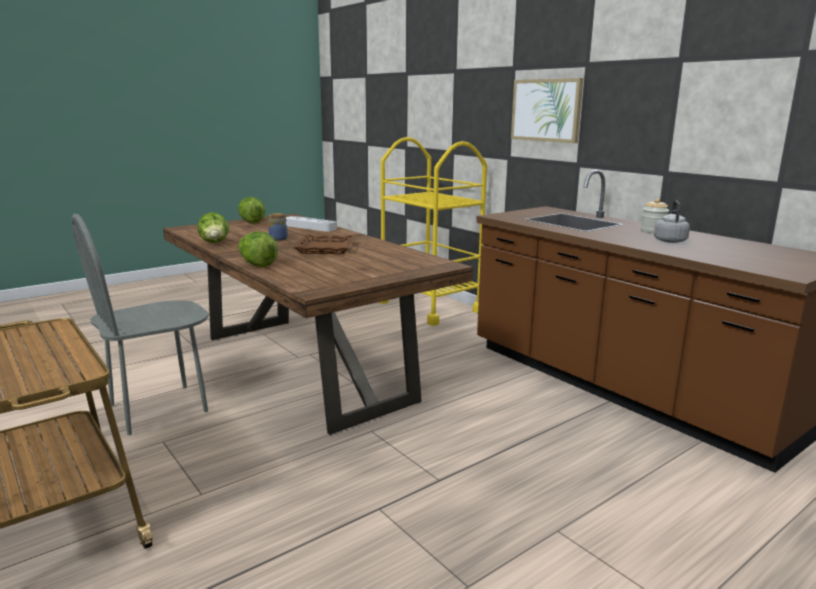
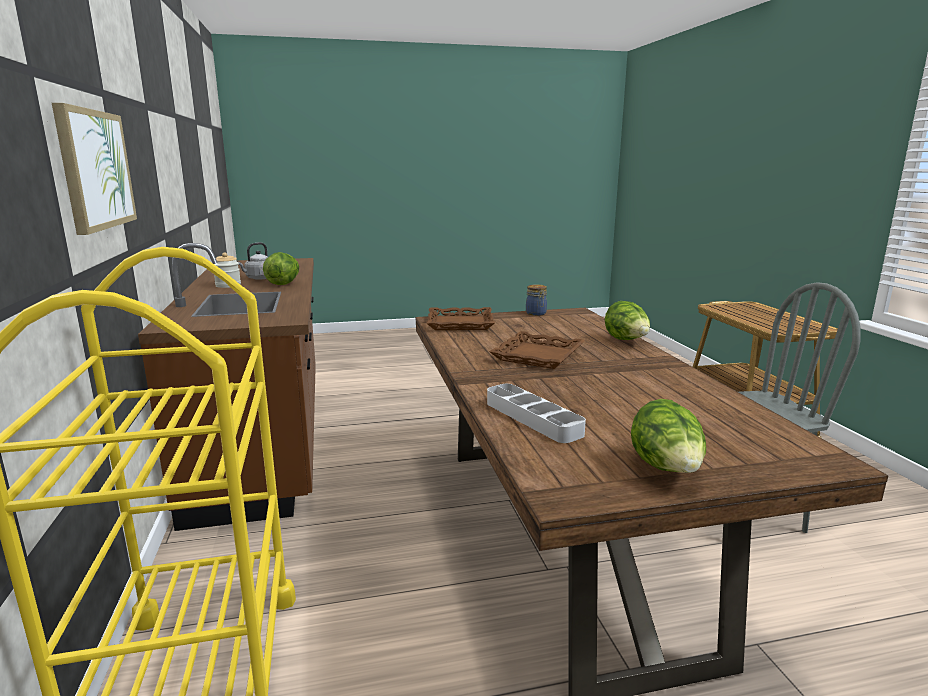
camera: 155 degrees left, 0 degrees up
(215, 243) = (704, 388): lettuce -> lettuce (283, 283)
(278, 239) = (601, 387): jar -> jar (536, 313)
(418, 264) = (460, 323): none -> brown tray

